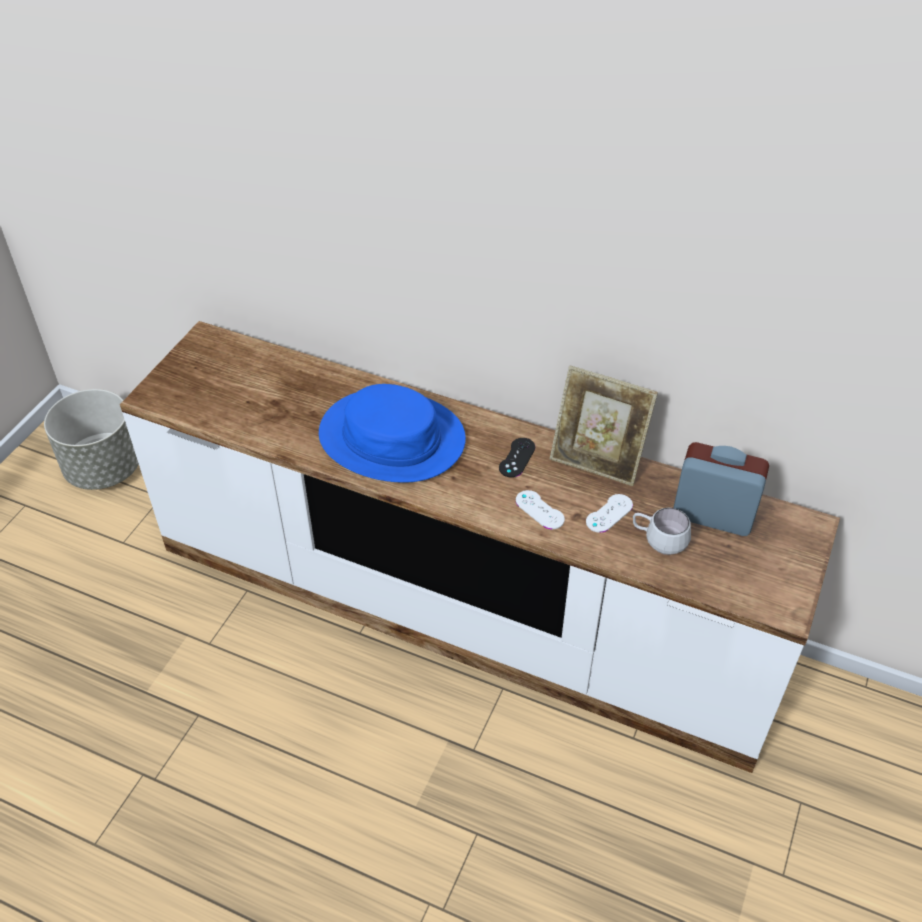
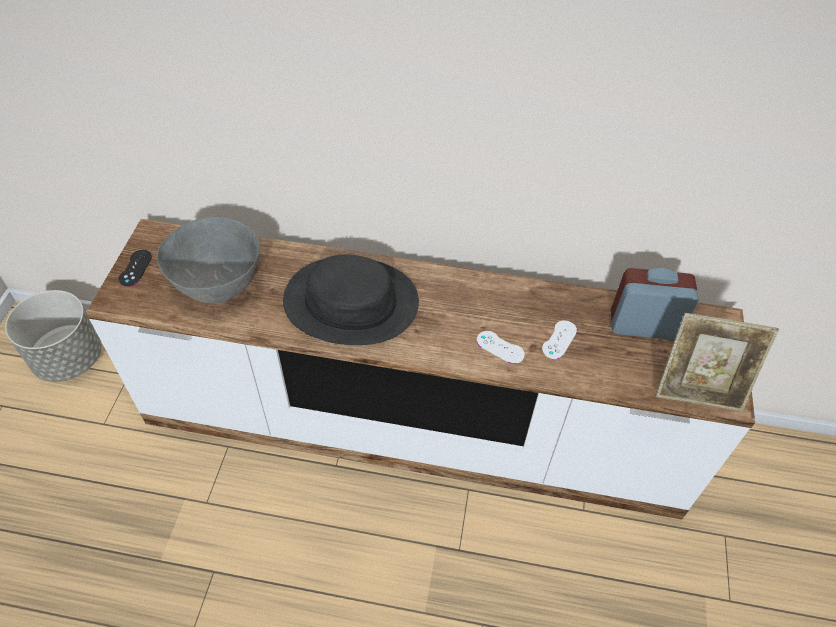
camera: 15 degrees left, 5 degrees up
(260, 399) = (219, 285): none -> grey bowl
(392, 437) = (351, 302): blue hat -> black hat
(517, 457) = (465, 302): black game controller -> black game controller (135, 268)
(597, 461) = (534, 294): picture frame -> picture frame (698, 390)
(658, 541) = (607, 358): white mug -> none

